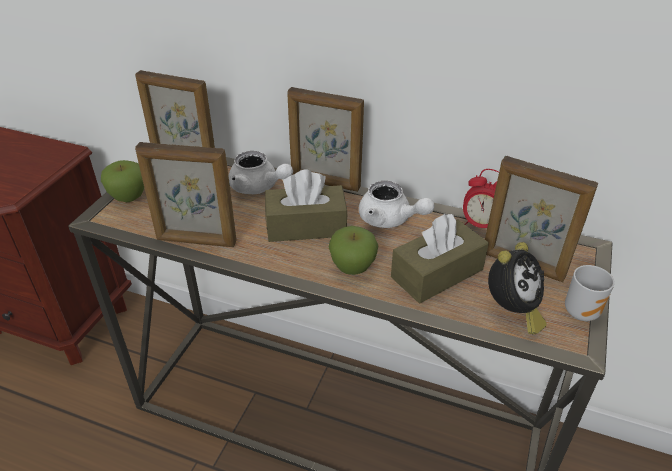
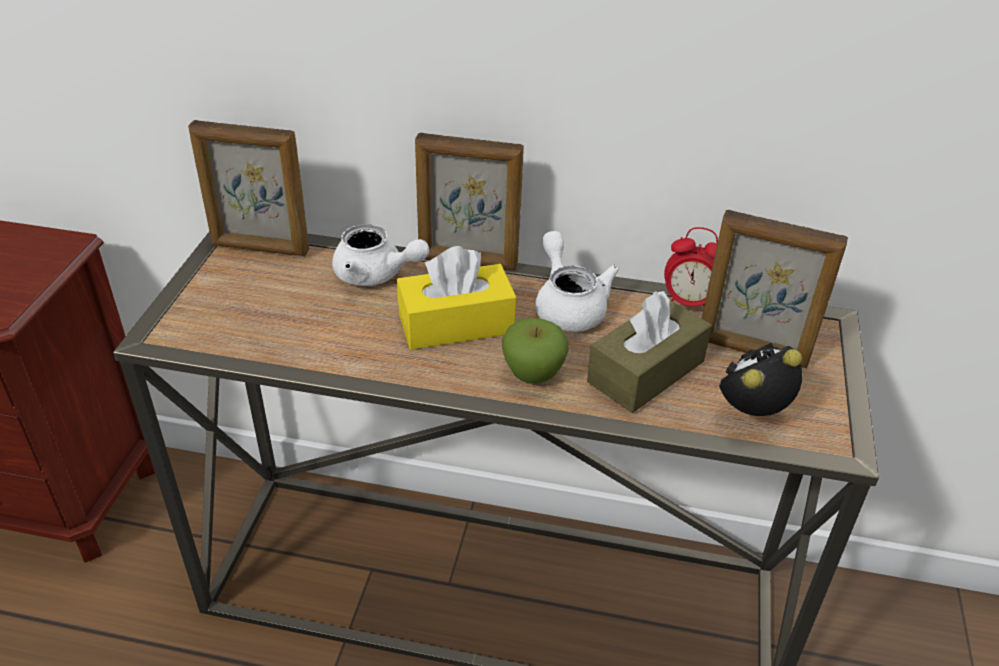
camera: 10 degrees left, 0 degrees up
(129, 197) = (192, 304): apple -> none
(196, 241) = (308, 358): picture frame -> none
(306, 226) = (456, 324): brown tissue box -> yellow tissue box
(390, 220) = (568, 305): white teapot -> white teapot turned 135 degrees counterclockwise
(511, 312) = (751, 412): alarm clock -> alarm clock turned 150 degrees counterclockwise
(582, 311) = (837, 403): mug -> none

